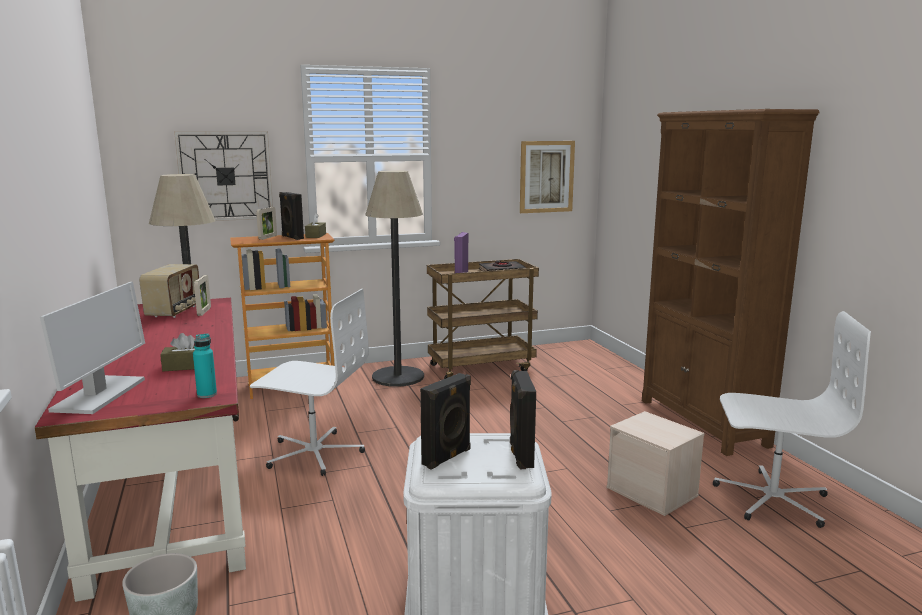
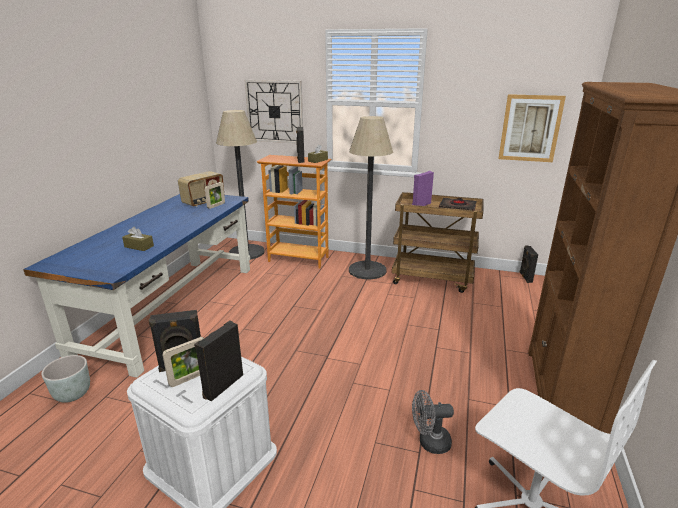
camera: 35 degrees right, 10 degrees up
(99, 395) = (75, 256): monitor -> none
(175, 484) = (172, 307): red desk -> blue desk
(207, 394) = (111, 271): turquoise bottle -> none
(268, 237) = (287, 158): picture frame -> picture frame (190, 378)
(314, 453) = (254, 312): white office chair -> none
(565, 345) = (525, 277): none -> black speaker
(653, 491) = (429, 442): beige storage box -> grey fan

